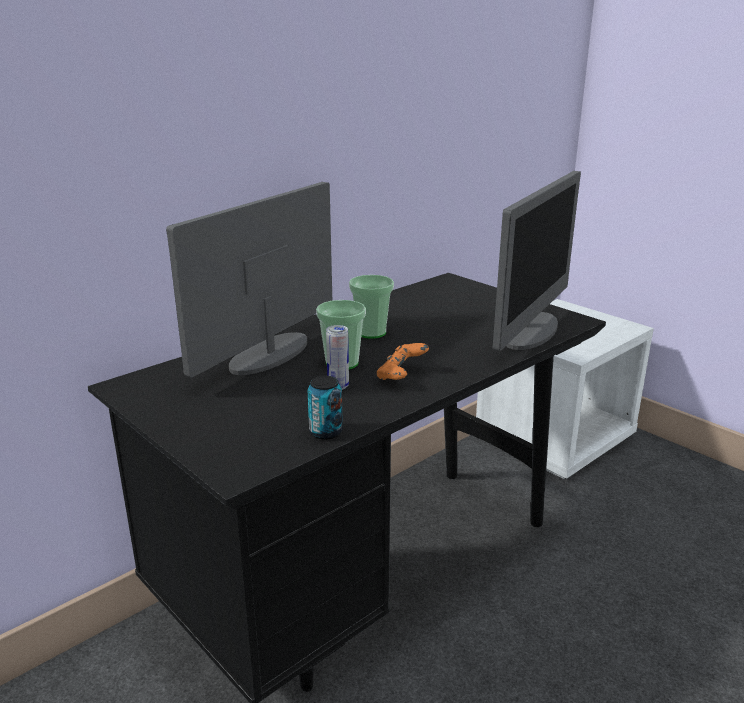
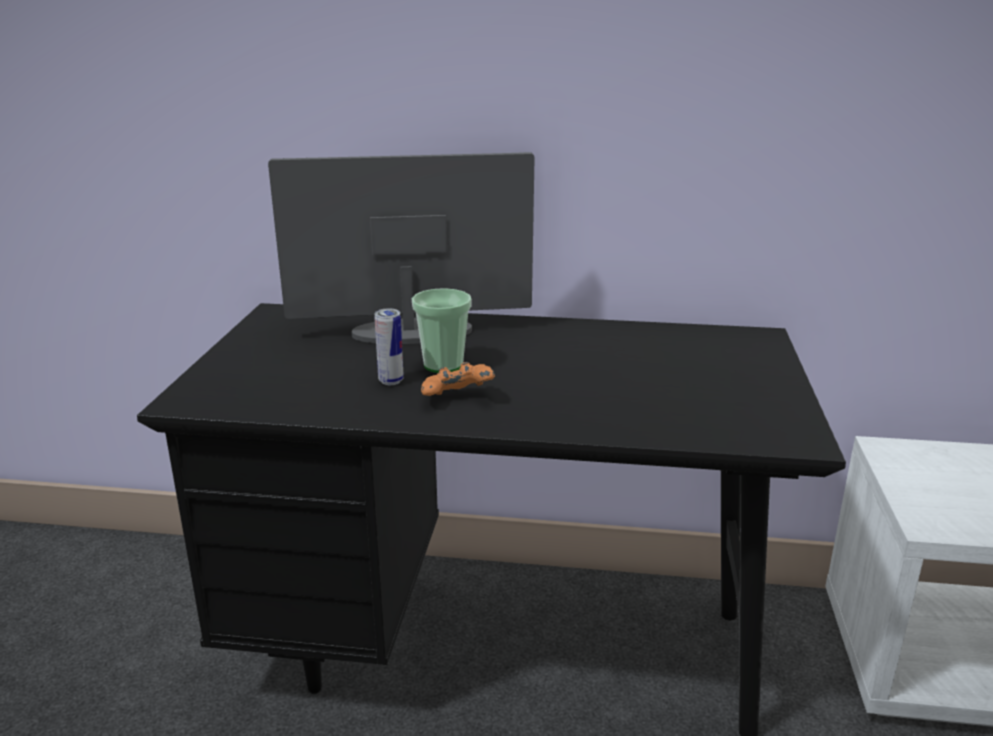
camera: 50 degrees right, 0 degrees up
(326, 432) = (293, 409): can -> none
(371, 332) = (537, 351): cup -> none
(530, 331) = (704, 424): monitor -> none

